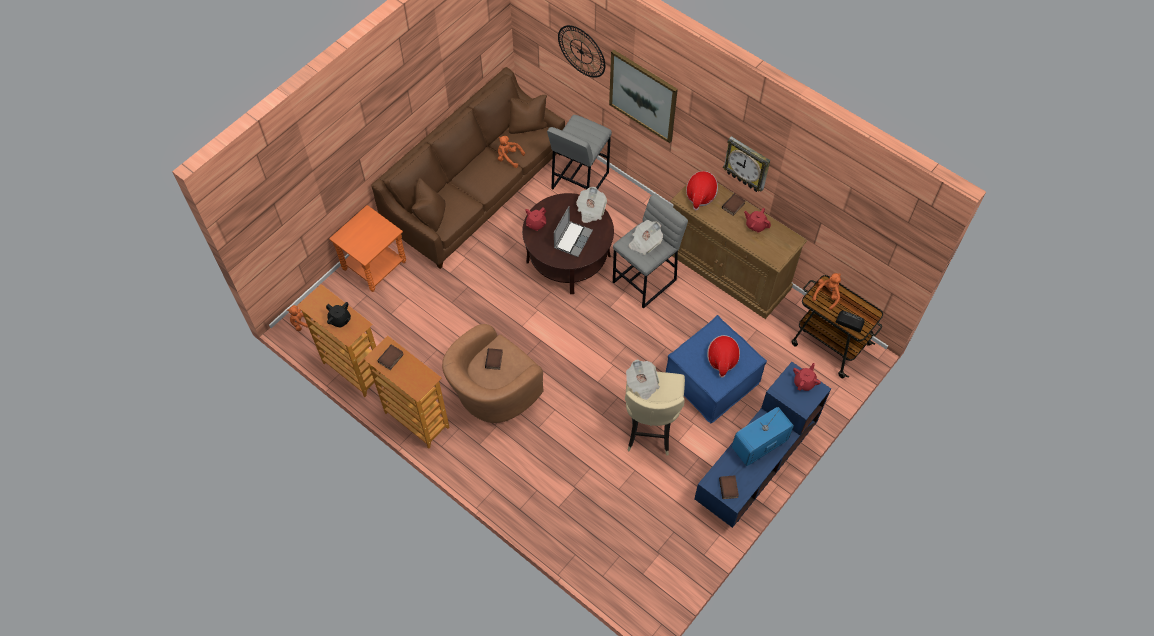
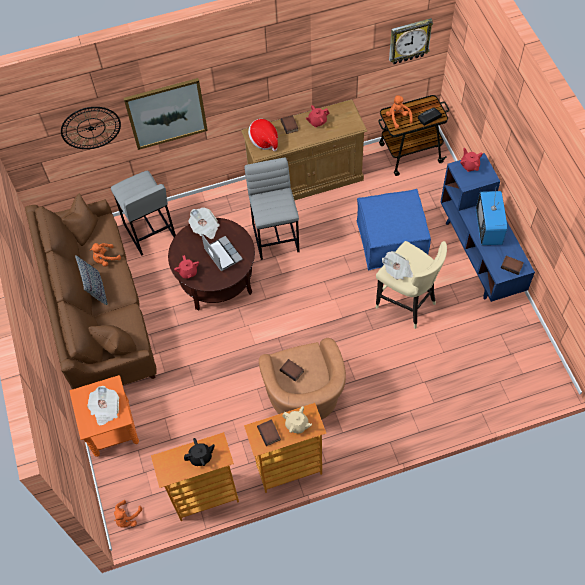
camera: 55 degrees left, 0 degrees up
(412, 375) = (297, 425): none -> beige teapot
(474, 168) = (96, 290): none -> grey pillow
(644, 242) = (272, 202): newspaper -> newspaper (105, 409)
(722, 359) = (398, 215): hat -> none
(747, 164) = (282, 85): wall clock -> wall clock (409, 41)

